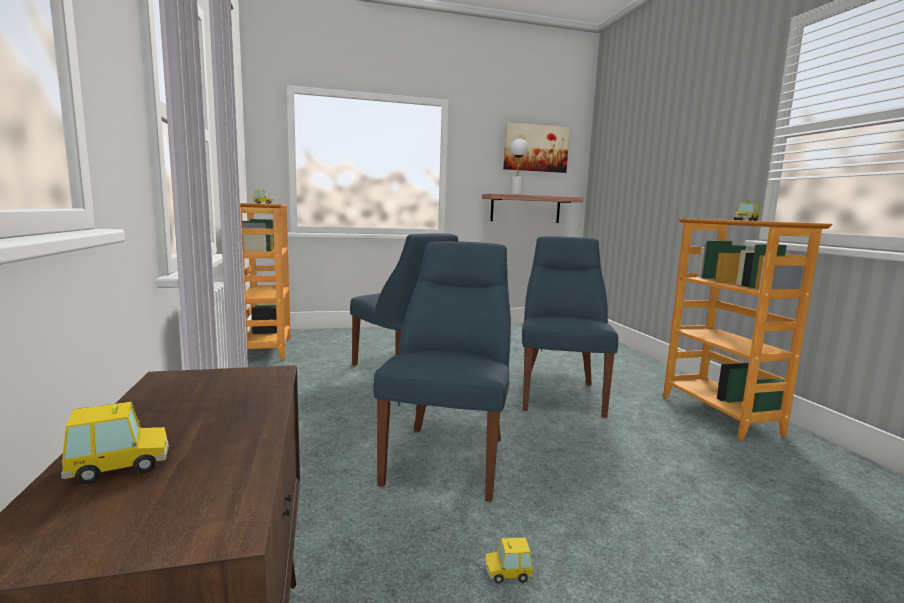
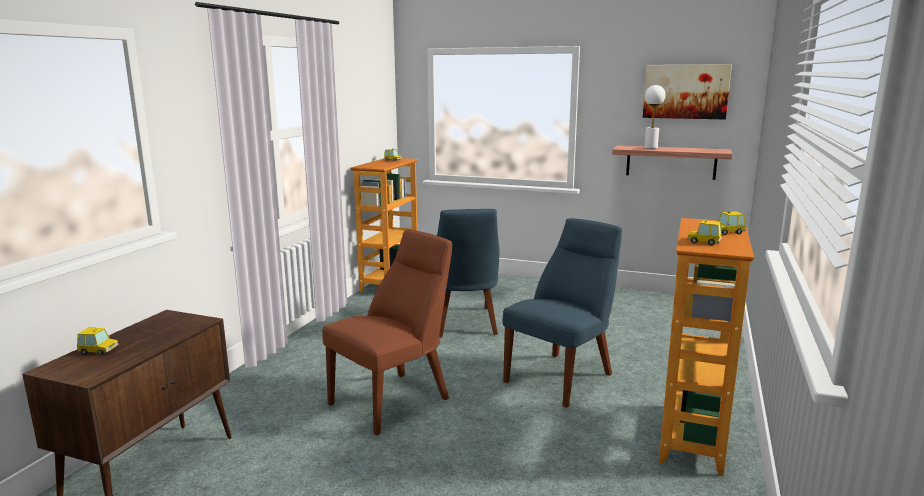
camera: 35 degrees right, 5 degrees up
(448, 457) = (394, 400): blue chair -> brown chair
(507, 572) = (327, 472): toy car -> toy car (703, 242)

